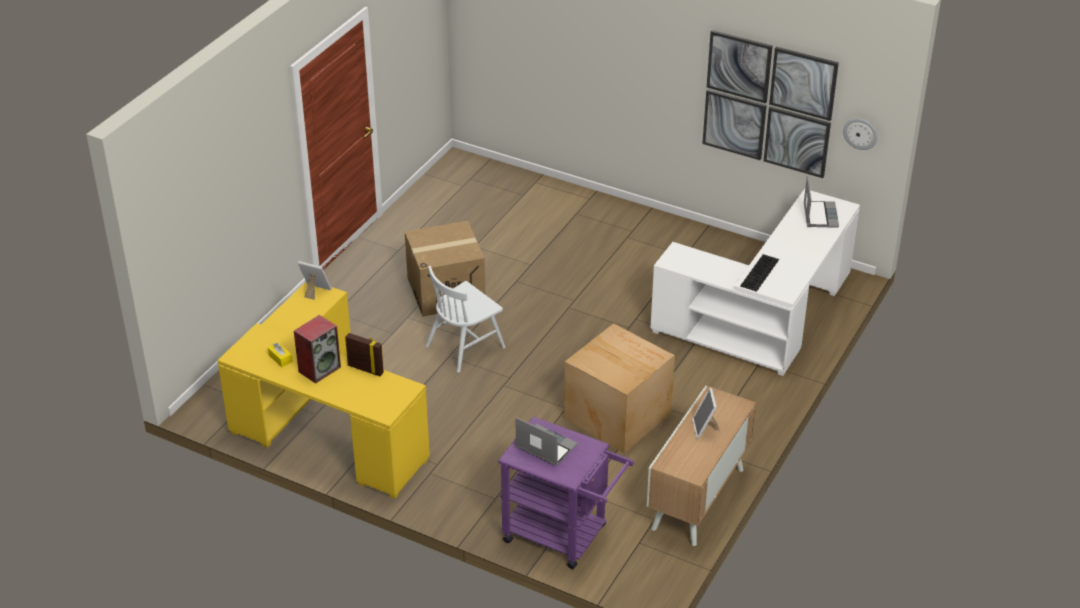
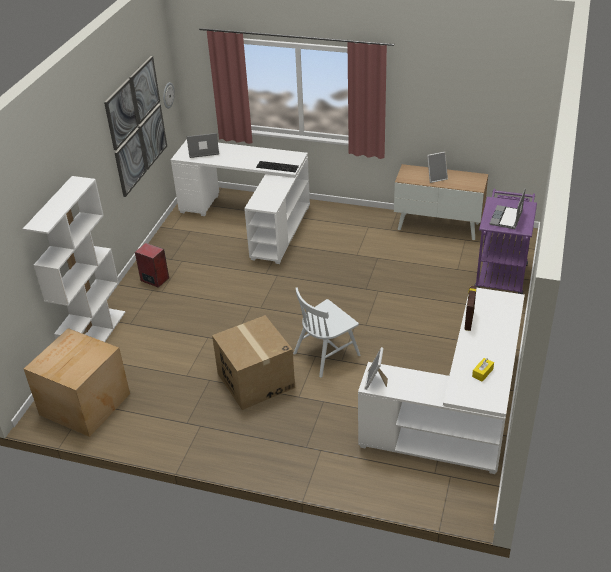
camera: 100 degrees left, 0 degrees up
(319, 369) = (482, 346): speaker -> speaker (154, 279)
(323, 427) = (458, 415): yellow desk -> white desk
(465, 346) = (326, 354): white chair -> white chair turned 105 degrees clockwise
(562, 191) = (95, 337): none -> white bookcase
(617, 414) = (375, 267): cardboard box -> cardboard box (83, 404)

